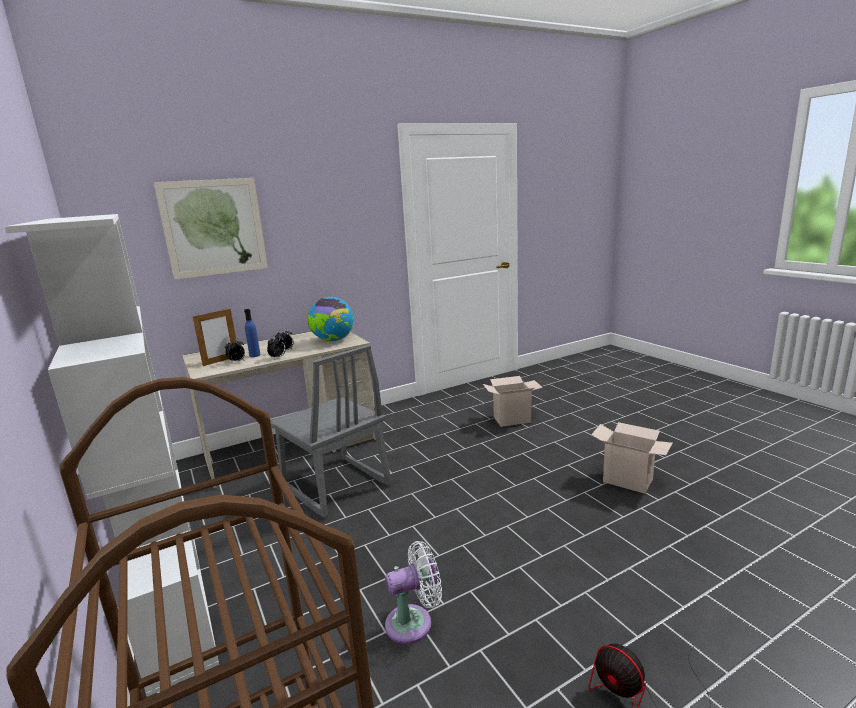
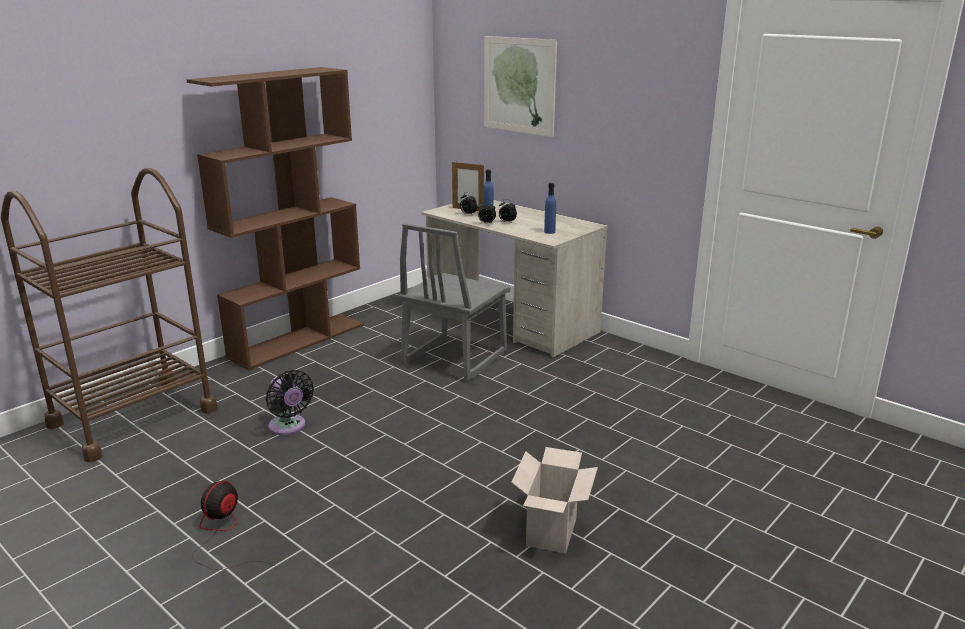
camera: 70 degrees right, 5 degrees up
(173, 602) = (298, 340): white bookcase -> brown bookcase
(333, 341) = (549, 232): globe -> blue bottle
(413, 622) = (288, 427): white fan -> black fan
(512, 419) = (671, 433): cardboard box -> none

